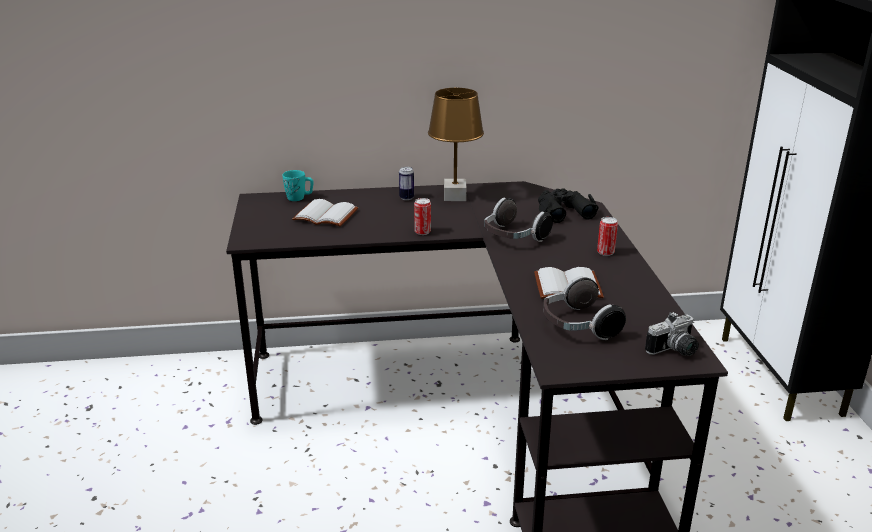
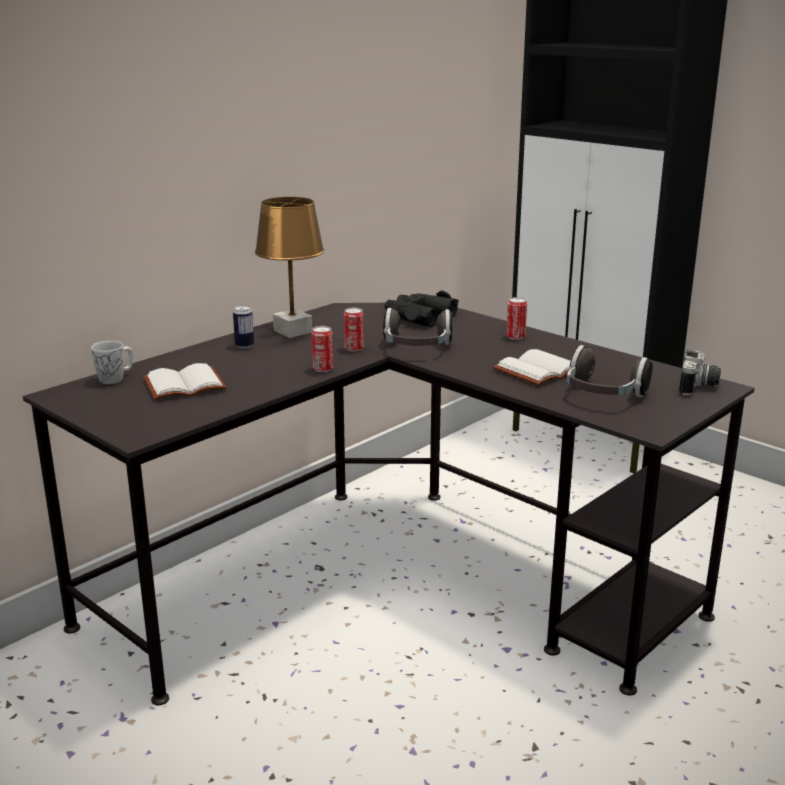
camera: 40 degrees left, 5 degrees down
(299, 198) = (116, 378): turquoise mug -> white mug
(470, 223) = (354, 348): none -> can

